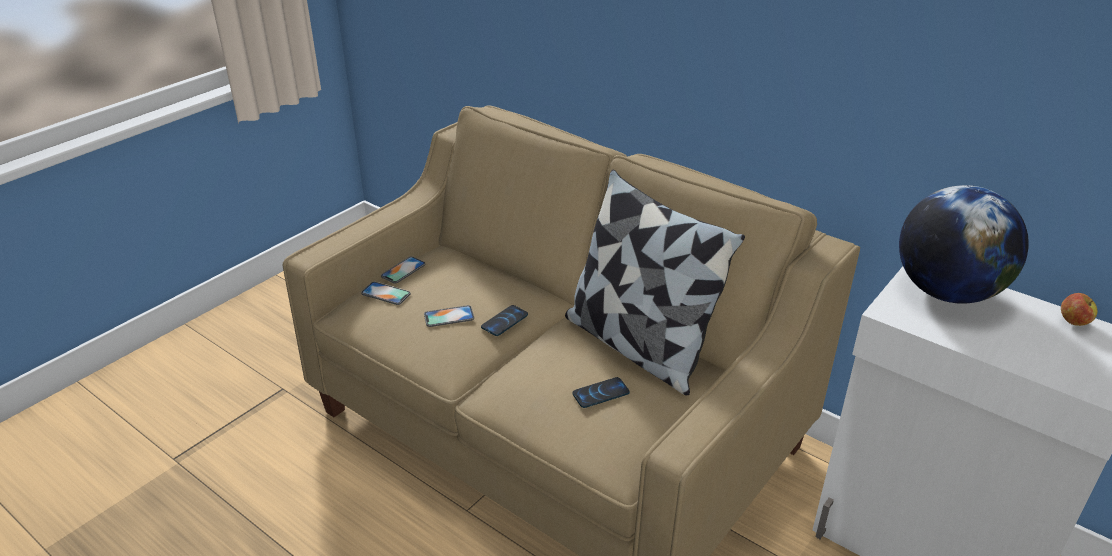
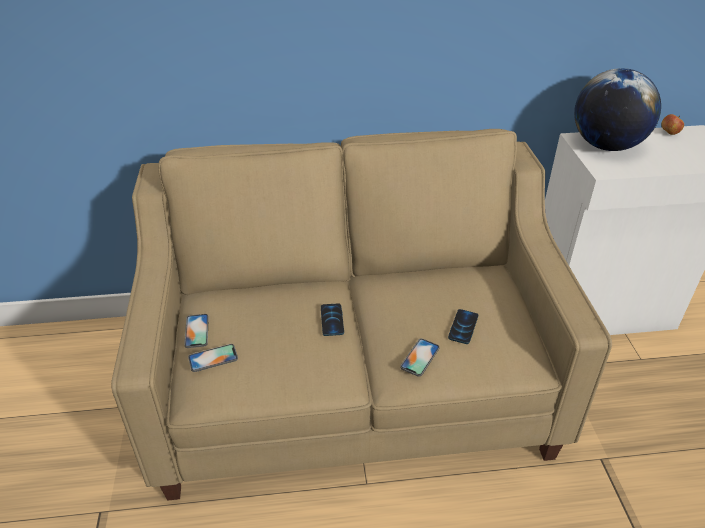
camera: 45 degrees left, 5 degrees up
(449, 316) = (289, 343): phone -> phone (420, 357)
(638, 345) = (434, 281): pillow -> none

